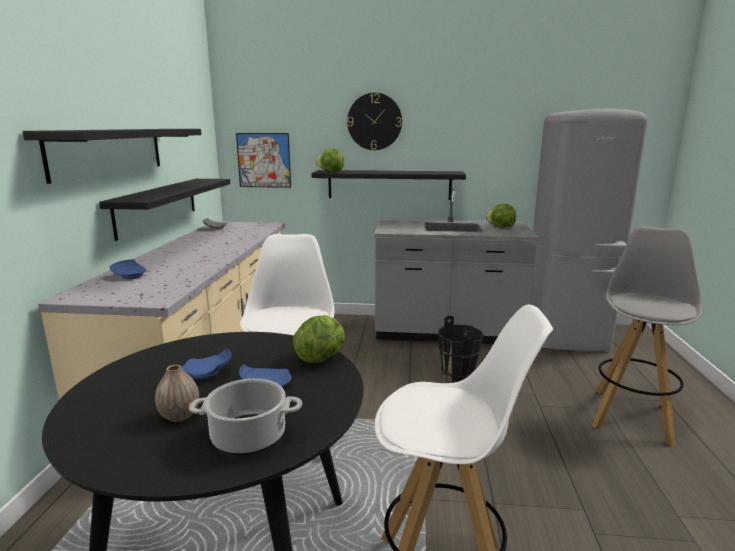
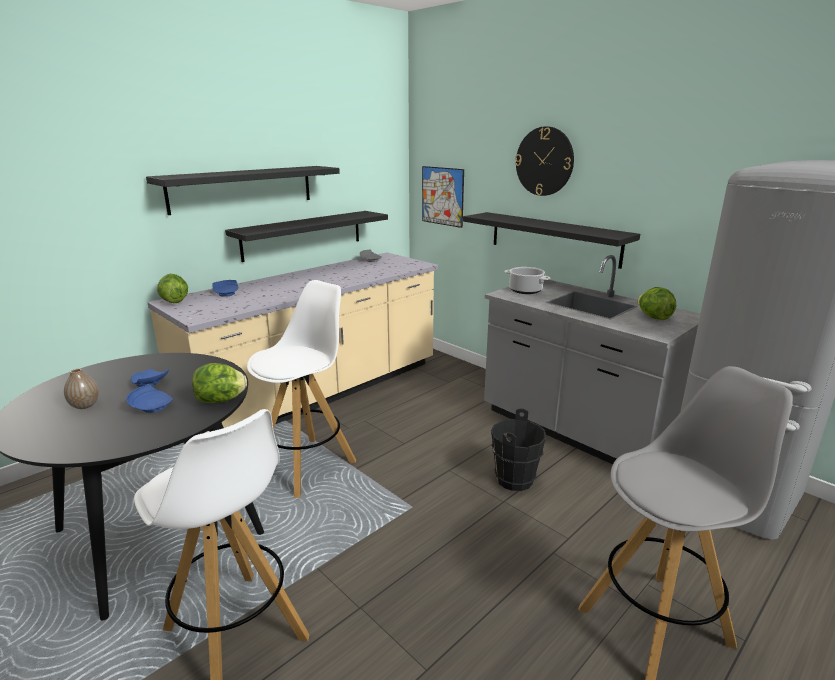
camera: 40 degrees right, 5 degrees up
(247, 437) = (79, 435): cooking pot -> cooking pot (525, 290)
(330, 171) = (487, 216): lettuce -> lettuce (174, 301)

